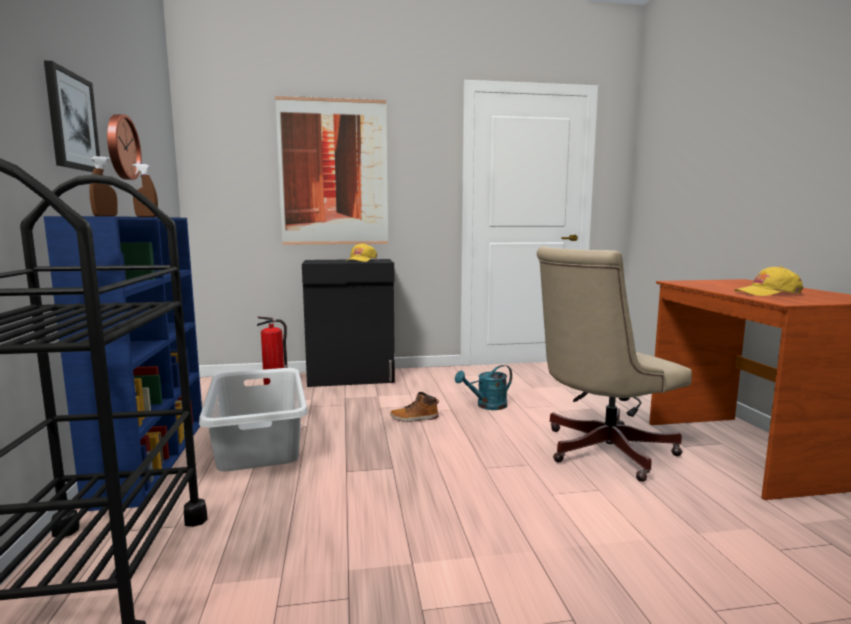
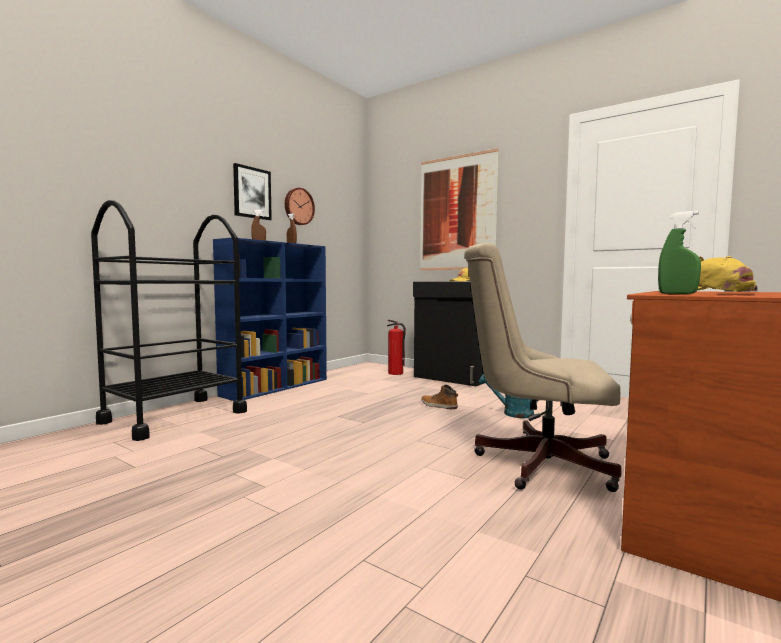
camera: 45 degrees right, 5 degrees down
(259, 442) = (330, 393): grey laundry basket -> none
(791, 300) = (677, 293): none -> green spray bottle

